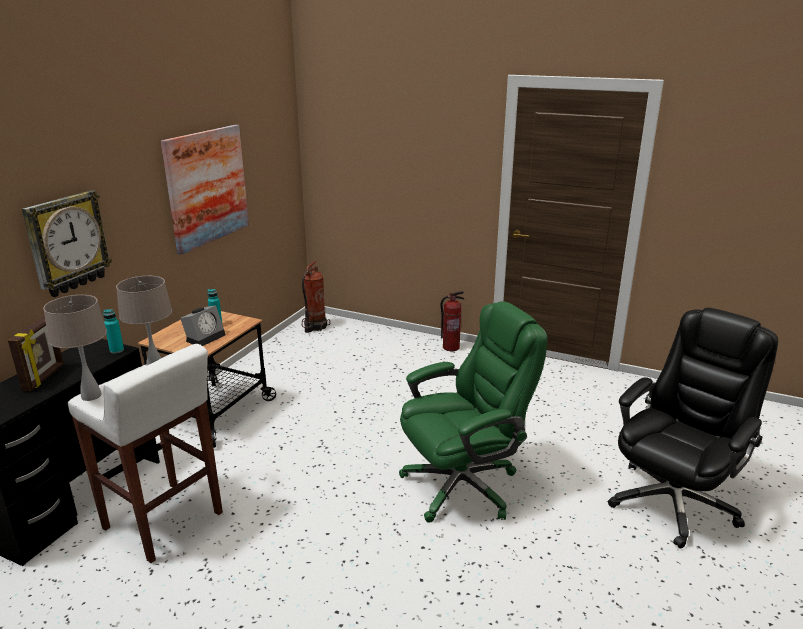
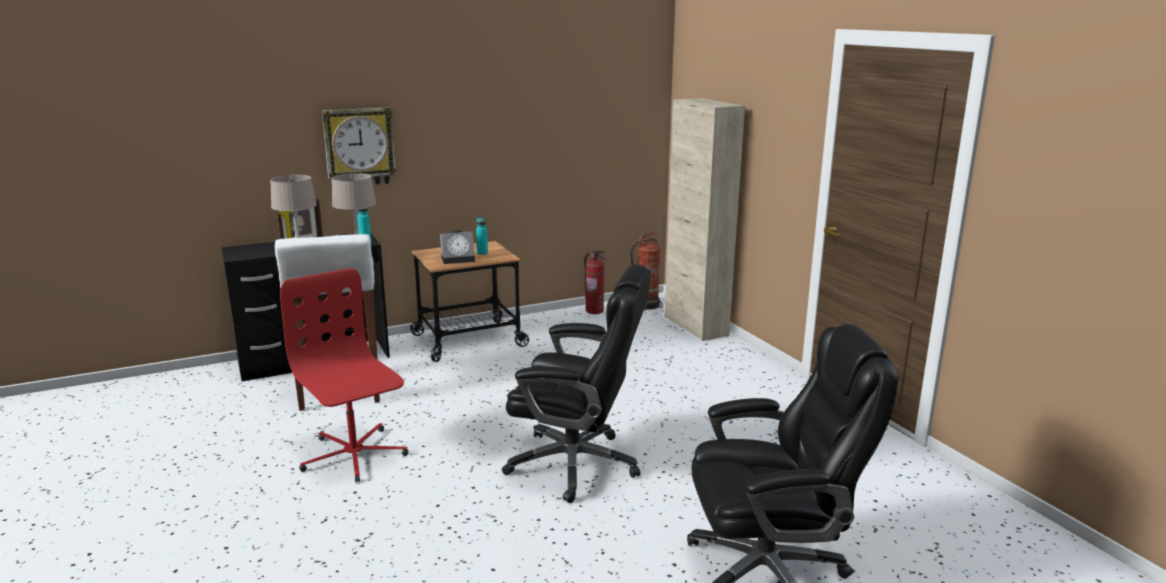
camera: 40 degrees right, 5 degrees down
(207, 187) = (525, 127): picture -> none
(279, 578) = (353, 455): none -> red office chair
(375, 332) = (695, 326): none -> beige cabinet
(451, 347) = (753, 361): fire extinguisher -> fire extinguisher (595, 311)
(463, 485) = (576, 464): green office chair -> black office chair

